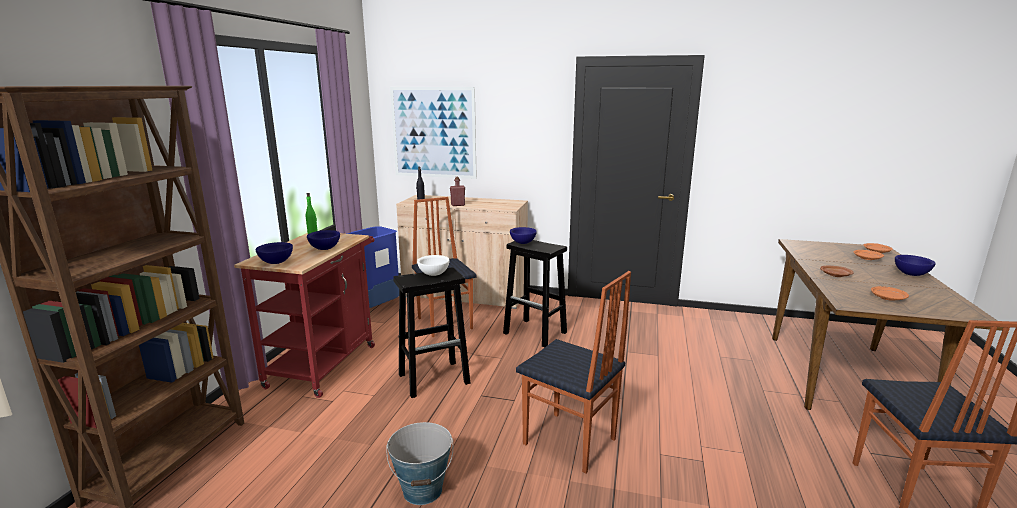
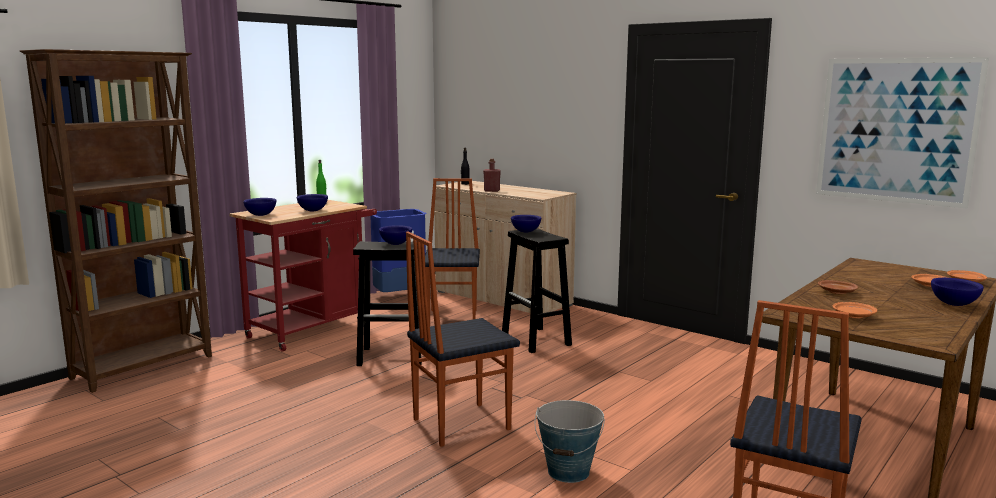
camera: 25 degrees right, 5 degrees down
(423, 490) = (298, 424): bucket -> bucket (569, 472)
(433, 133) = (488, 112): picture -> picture (896, 130)
(433, 274) = (395, 244): white bowl -> blue bowl
(569, 442) = (460, 424): chair -> chair turned 90 degrees clockwise

